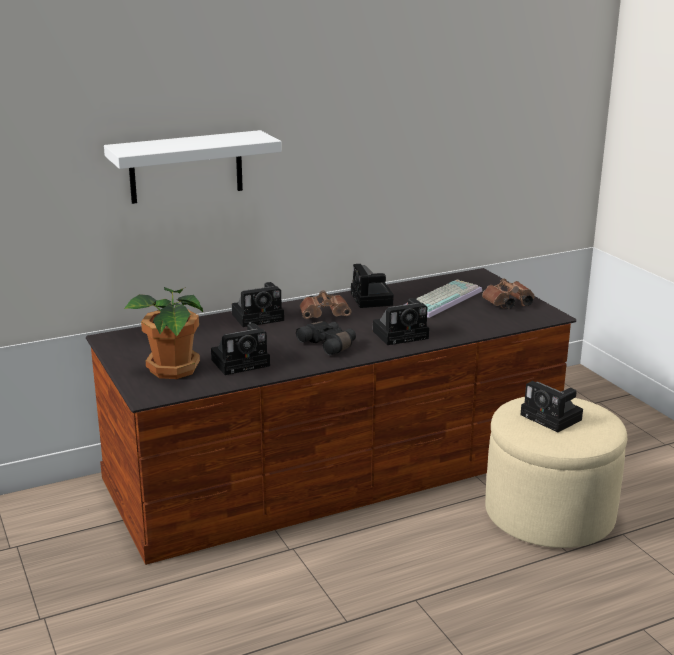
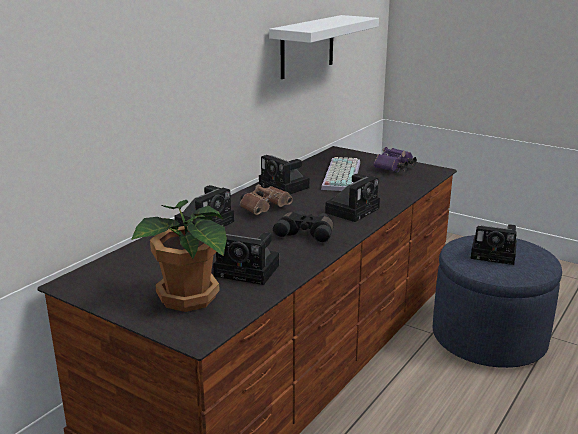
camera: 30 degrees left, 0 degrees up
(186, 167) = (118, 69): white shelf -> white shelf (307, 46)
(242, 362) = (250, 271): camera -> camera turned 75 degrees clockwise
(507, 304) = (394, 169): brown binoculars -> purple binoculars
(549, 514) = (488, 338): beige ottoman -> blue ottoman

